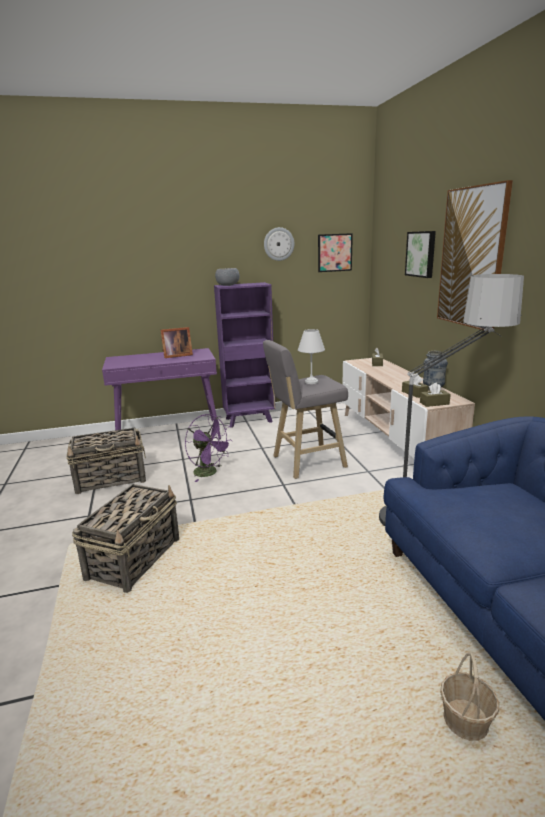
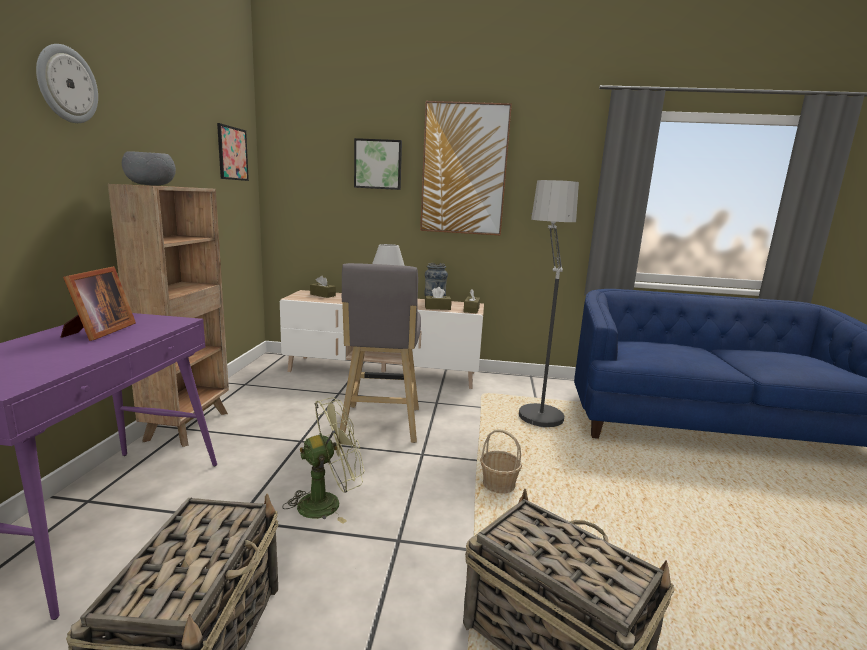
camera: 70 degrees left, 5 degrees down
(209, 473) = (328, 502): purple fan -> green fan
(250, 420) = (189, 425): purple bookcase -> brown bookcase
(278, 244) = (180, 126): wall clock -> wall clock (66, 84)
(465, 721) = (787, 477): basket -> basket (498, 485)

